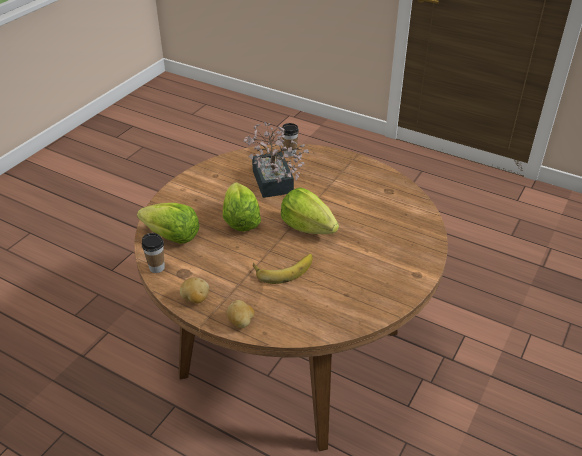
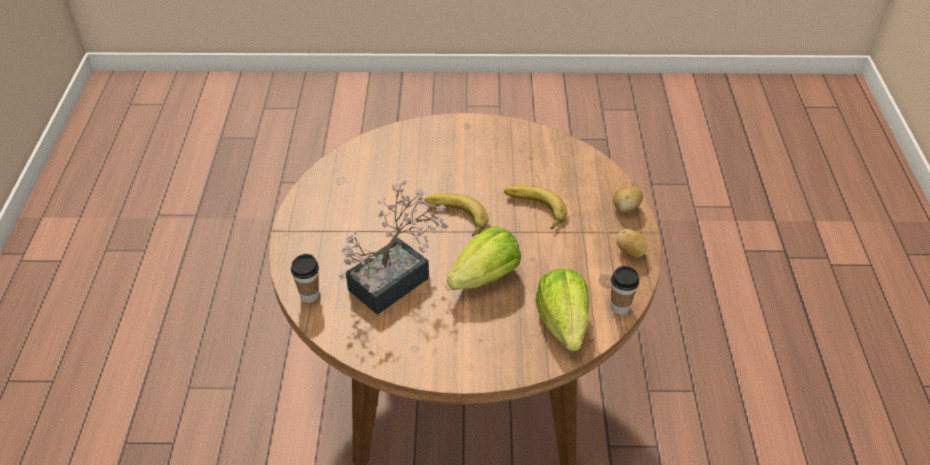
camera: 120 degrees left, 5 degrees up
(308, 227) = (454, 218): lettuce -> banana

